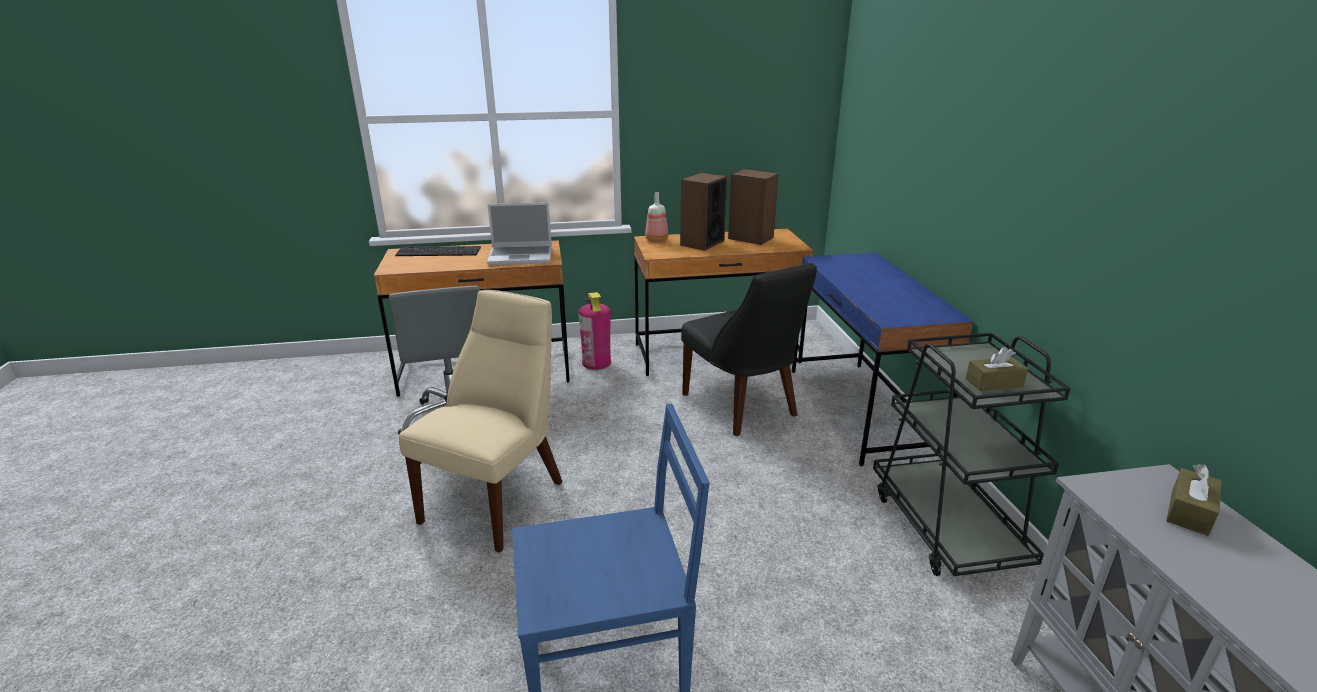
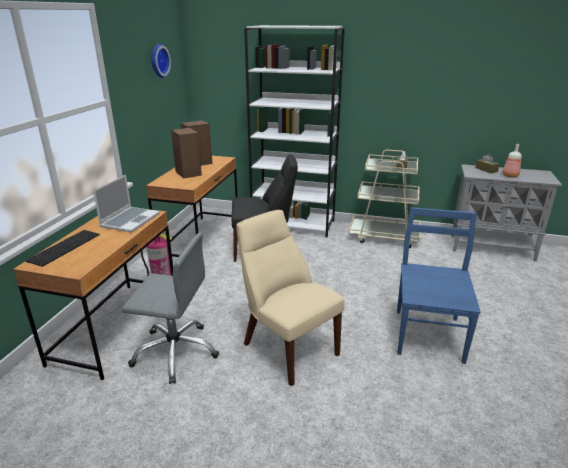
camera: 65 degrees left, 0 degrees up
(656, 240) = (163, 181): bottle -> bottle (510, 176)
(754, 70) = (158, 61): none -> wall clock
(859, 410) = (294, 224): blue desk -> white bookcase
(946, 527) = (384, 236): black cart -> beige cart

